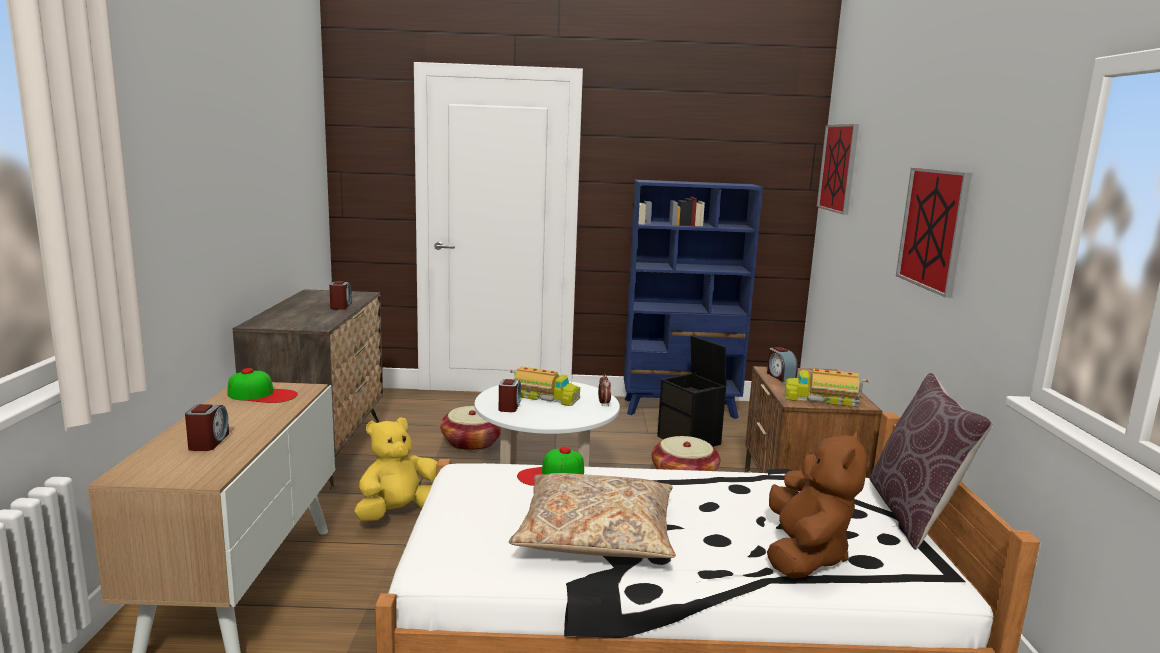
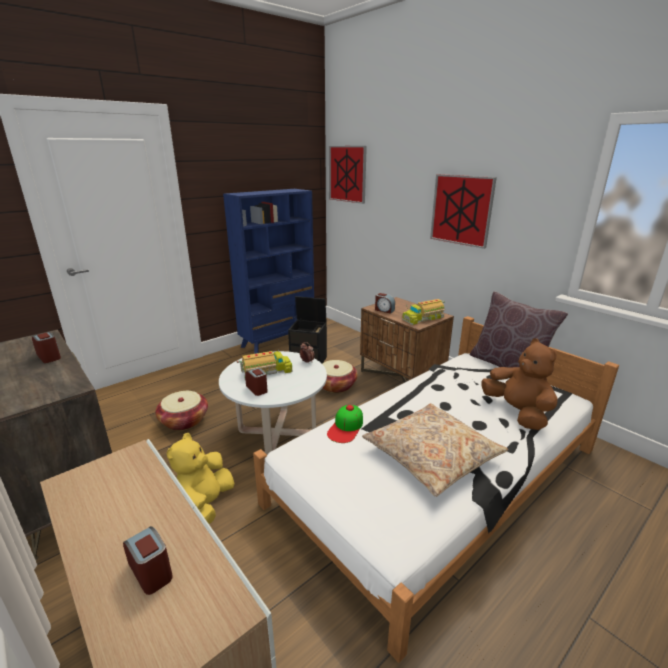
camera: 40 degrees left, 10 degrees up
(262, 395) = (103, 483): cap -> none

